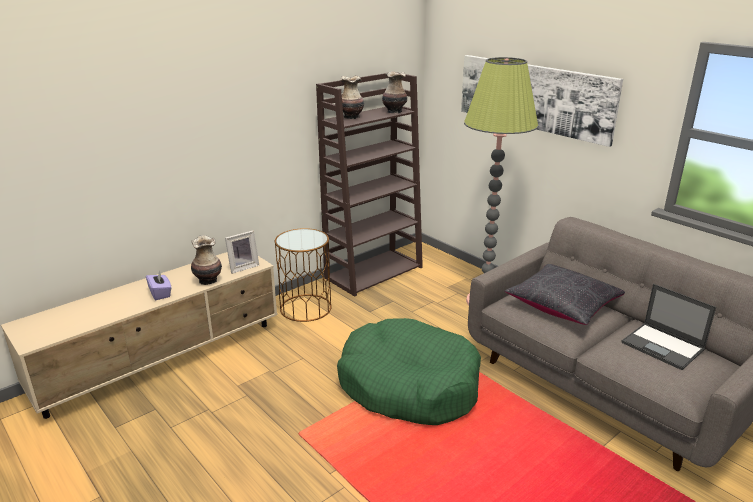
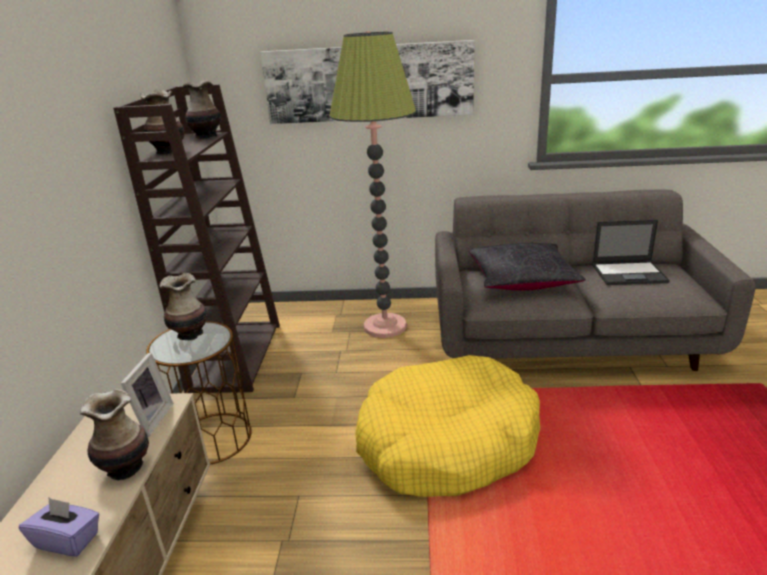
camera: 45 degrees left, 0 degrees up
(307, 235) = (190, 334): none -> vase
(409, 385) = (447, 442): green dog bed -> yellow dog bed

